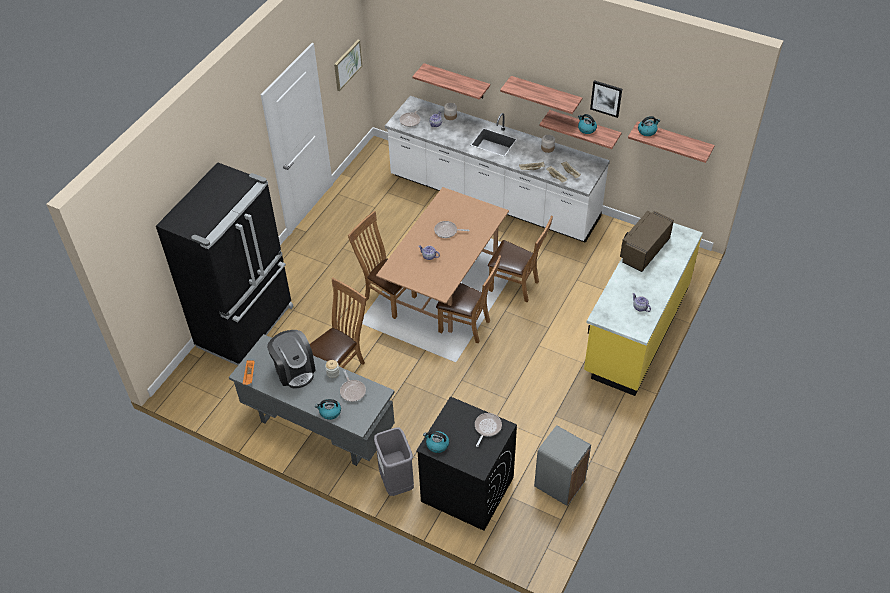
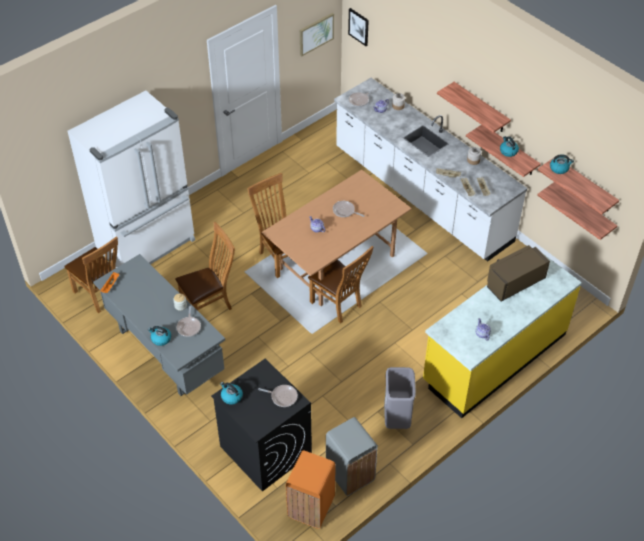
camera: 20 degrees right, 0 degrees up
(247, 327) = (148, 246): black fridge -> white fridge
(294, 370) = (149, 293): coffee machine -> none
(396, 482) = (207, 422): grey trash can -> grey trash can (396, 418)
(456, 81) = (410, 74): shelf -> shelf (583, 210)
(487, 428) = (282, 397): frying pan -> frying pan turned 60 degrees clockwise
(517, 286) = (402, 282): brown chair -> brown chair (100, 295)
(538, 529) = (310, 507): none -> orange trash can
(606, 98) = (531, 126): picture -> picture (359, 26)

